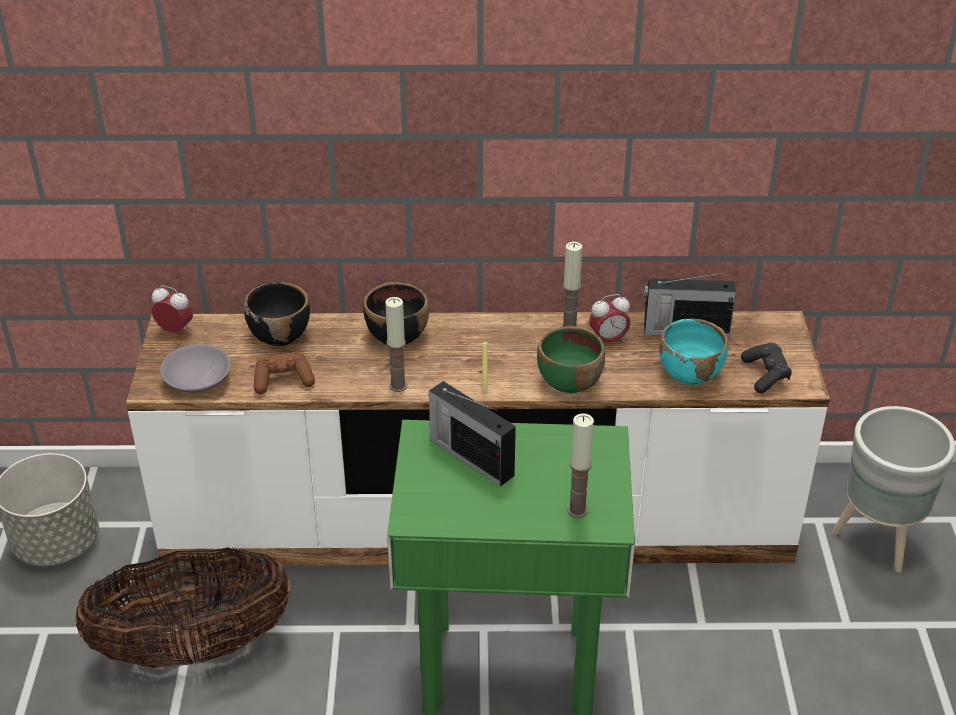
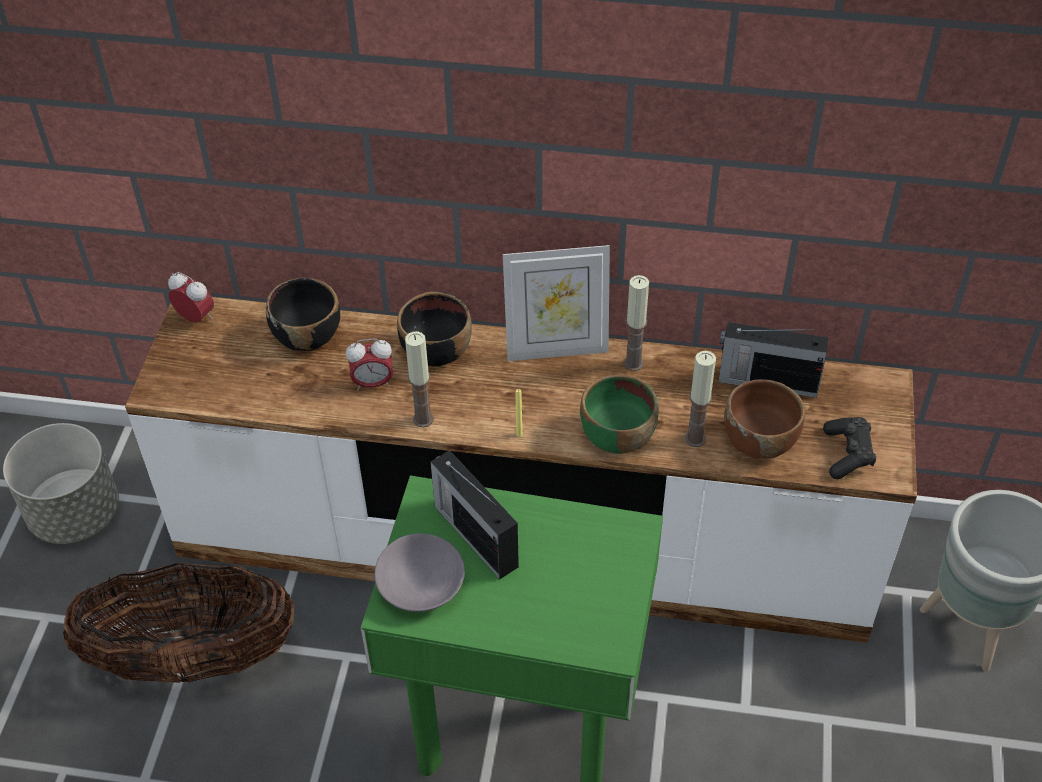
camera: 10 degrees right, 10 degrees up
(198, 380) = (207, 386): grey bowl -> grey bowl (421, 585)
(283, 380) = (299, 397): brown game controller -> none
(501, 323) = (556, 348): none -> picture frame
(577, 510) = (579, 623): candle -> candle (695, 439)
(608, 340) = (674, 385): alarm clock -> alarm clock (373, 383)
(690, 372) = (759, 440): turquoise bowl -> brown bowl

